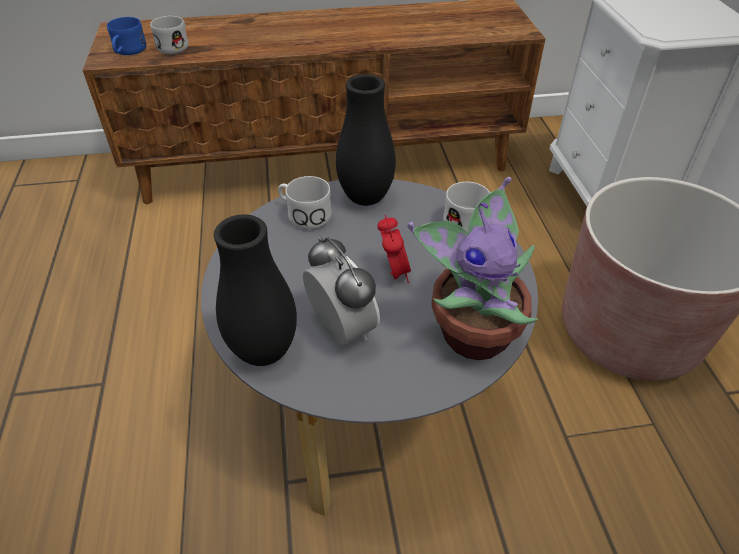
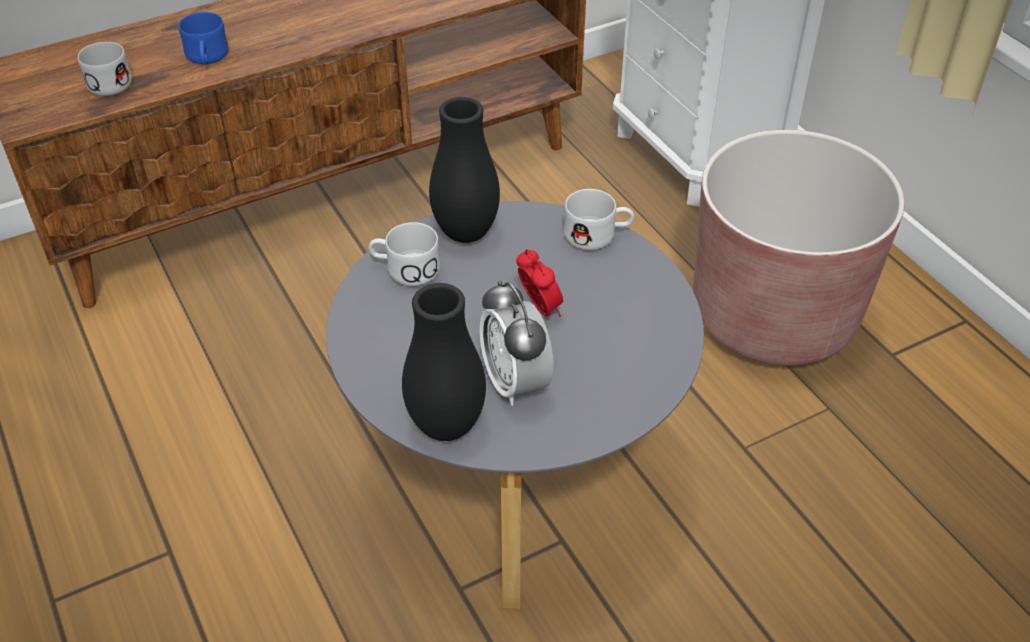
camera: 20 degrees left, 0 degrees up
(128, 52) = (49, 103): blue mug -> blue mug (207, 58)
(342, 329) = (515, 382): alarm clock -> alarm clock turned 150 degrees counterclockwise
(471, 331) = (646, 349): potted plant -> none

